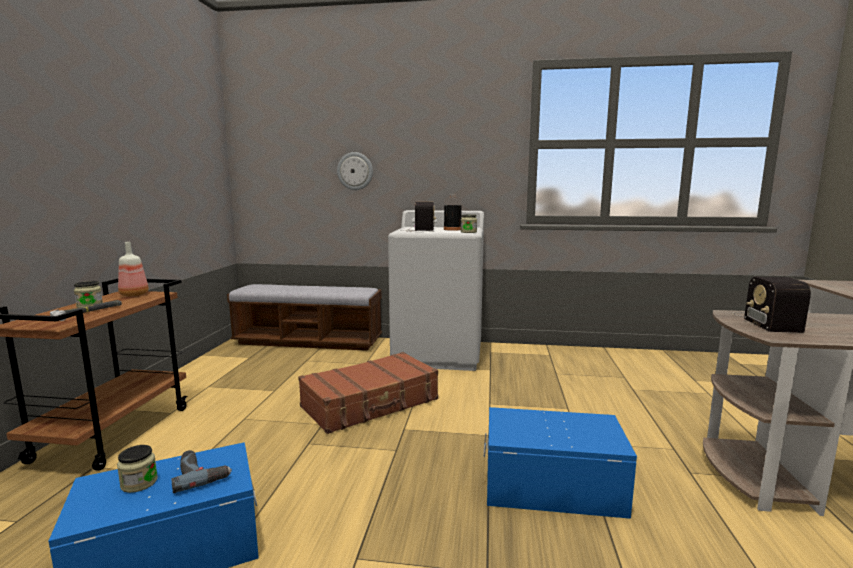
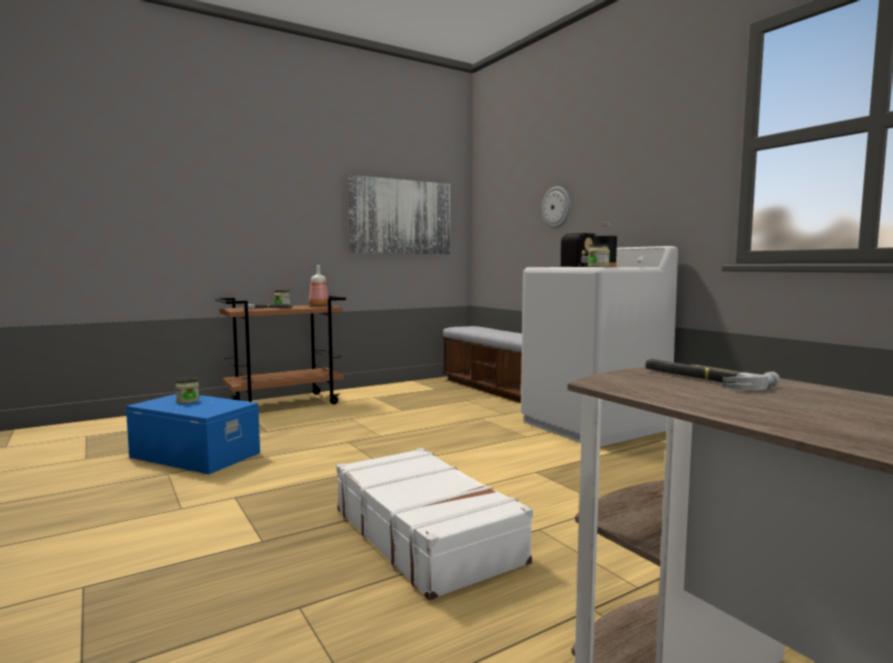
camera: 50 degrees right, 5 degrees down
(175, 172) = (401, 217): none -> picture
(201, 473) = (210, 406): power drill -> none
(371, 403) = (440, 437): brown suitcase -> none
(551, 485) = (426, 535): blue storage box -> white suitcase
(766, 321) = (701, 379): radio -> hammer

